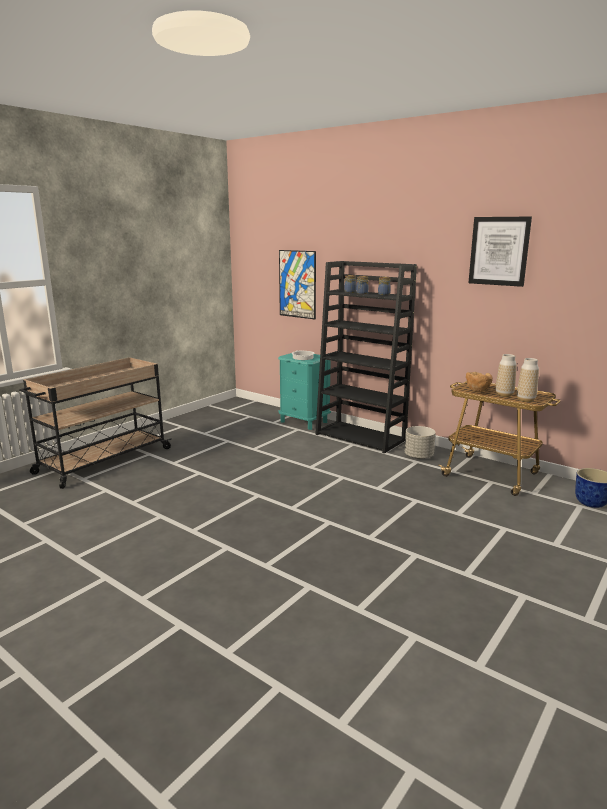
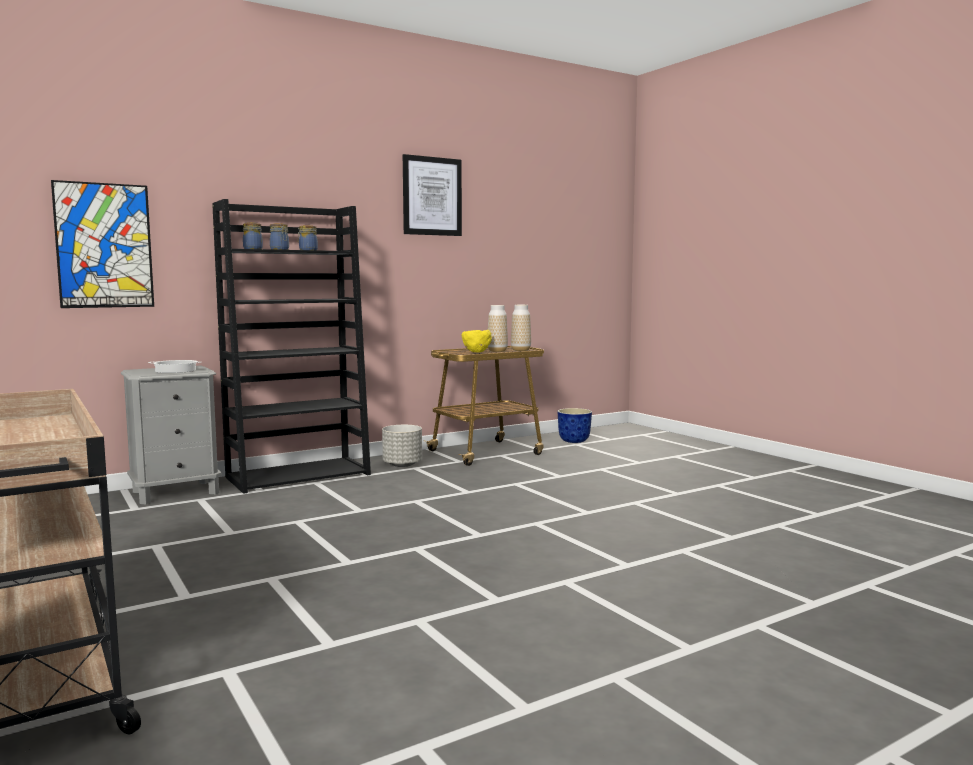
camera: 70 degrees left, 10 degrees down
(304, 421) = (176, 492): turquoise nightstand -> grey nightstand
(477, 391) = (476, 352): brown bowl -> yellow bowl

